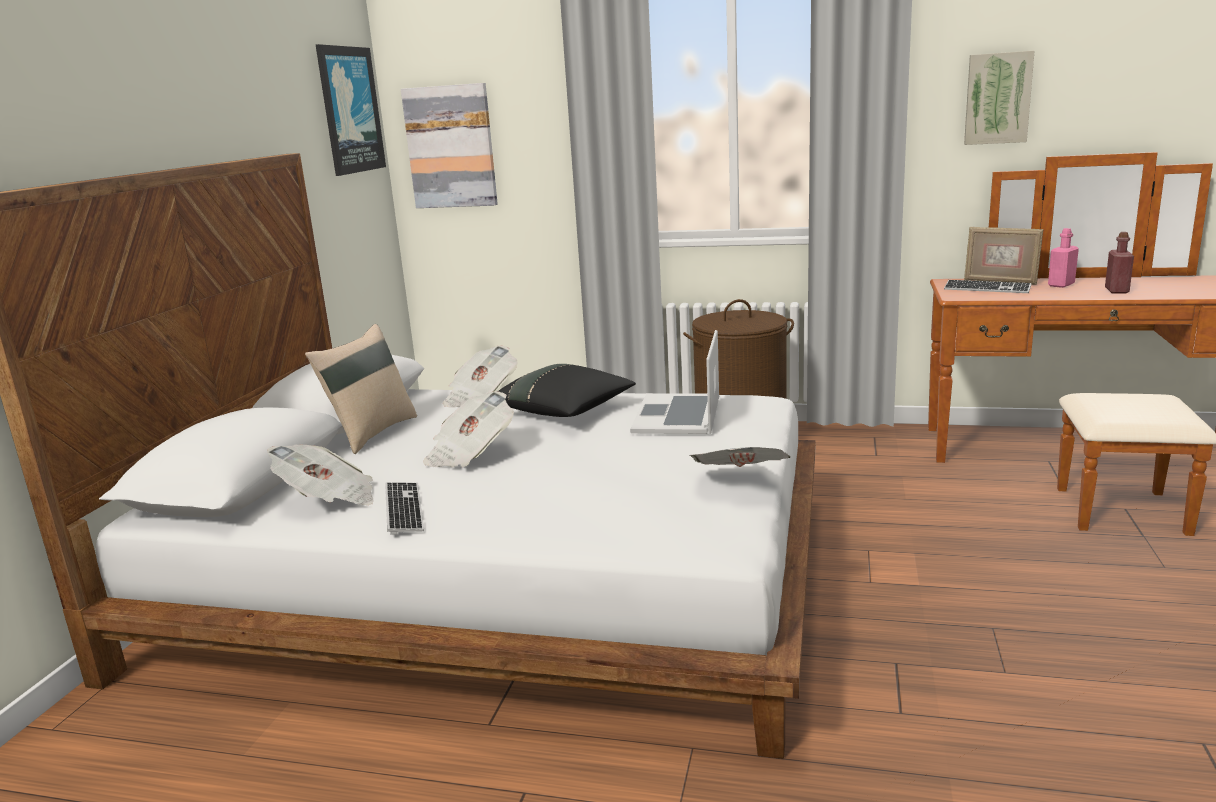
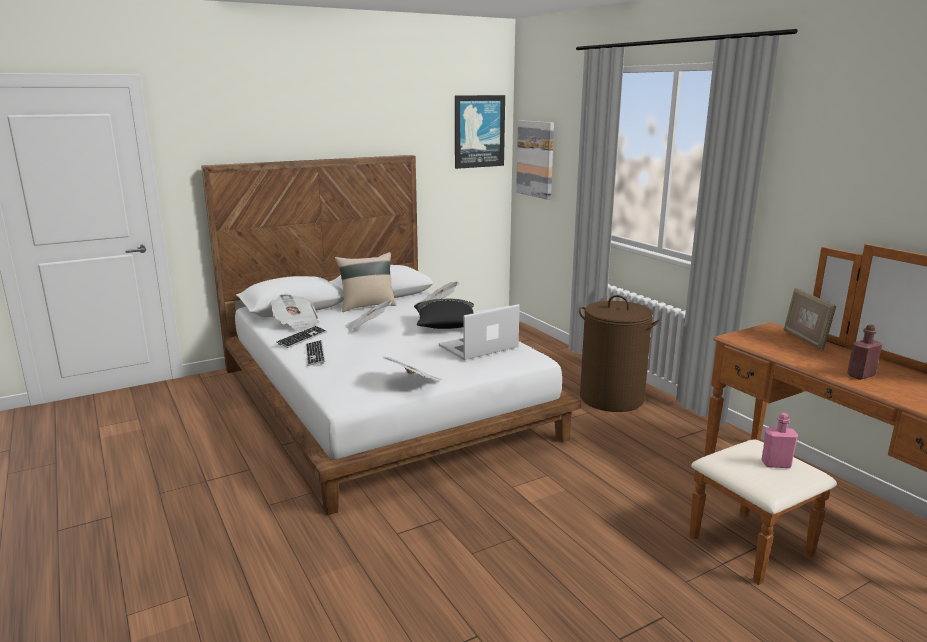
camera: 45 degrees right, 0 degrees up
(987, 289) = (774, 340): keyboard -> keyboard (315, 354)
(997, 98) = (841, 185): picture -> none
(1061, 285) = (839, 357): pink bottle -> pink bottle (776, 464)

